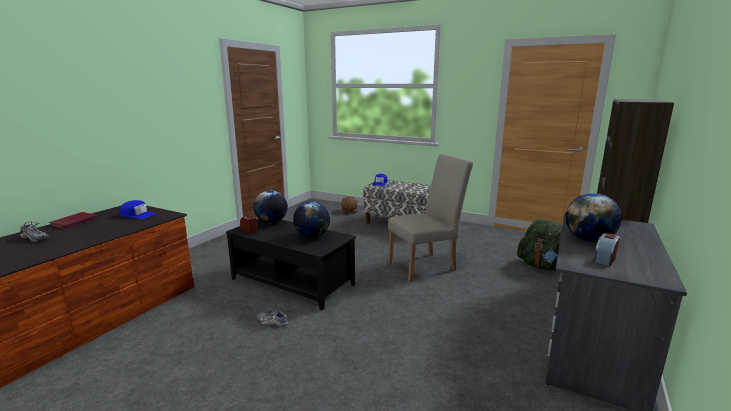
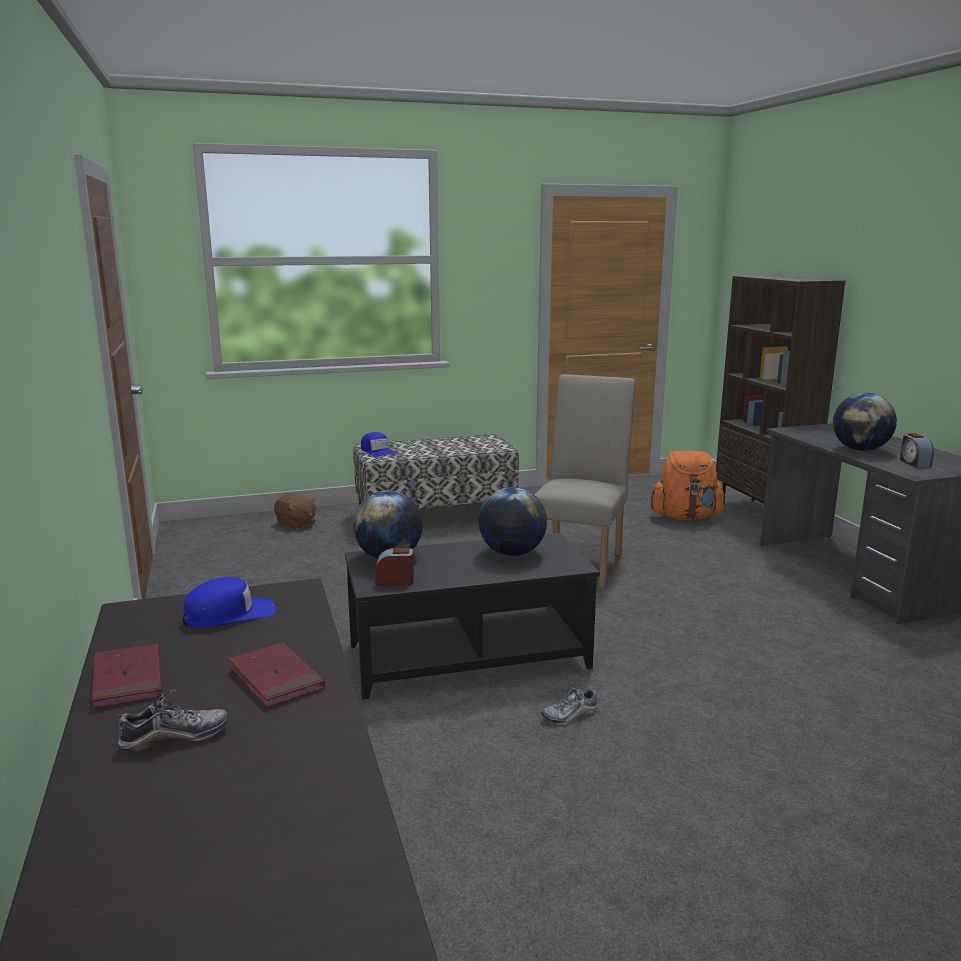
camera: 45 degrees left, 0 degrees up
(87, 235) = (276, 679): none -> red book
(542, 266) = (685, 517): green backpack -> orange backpack

